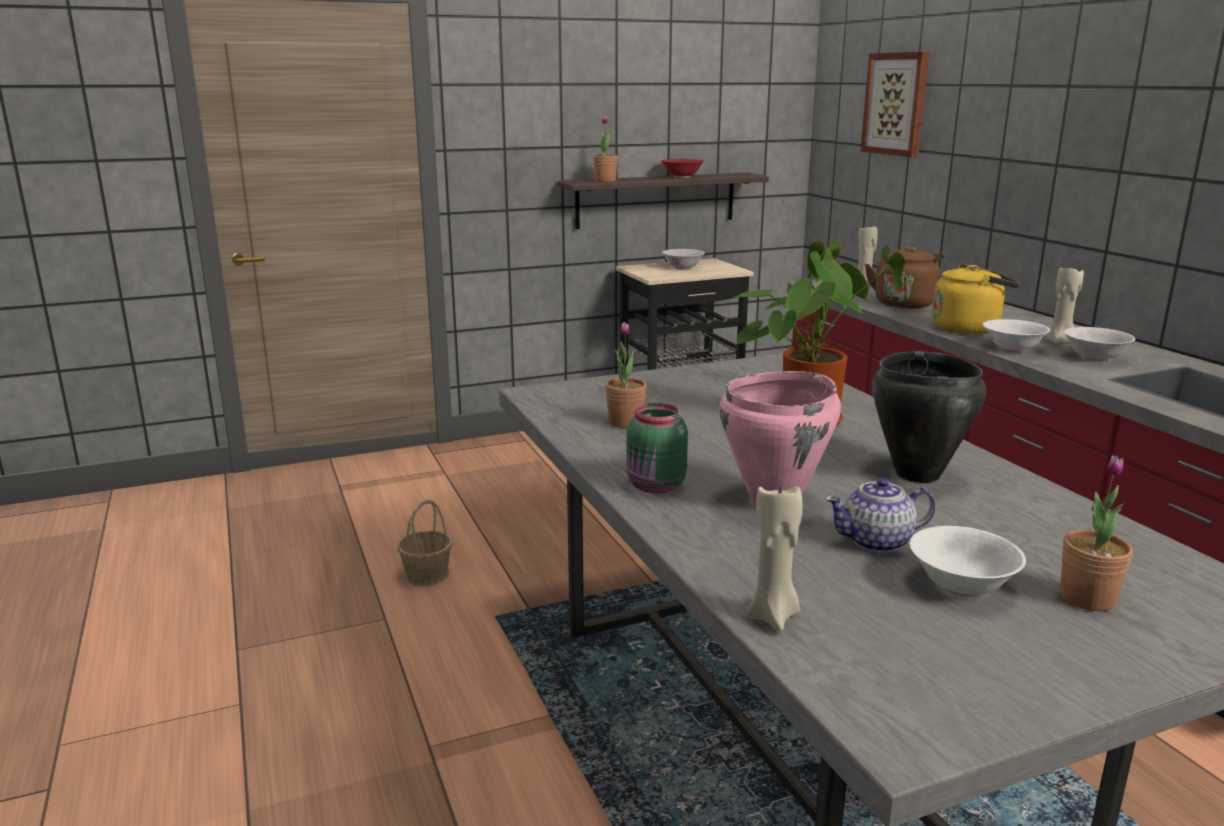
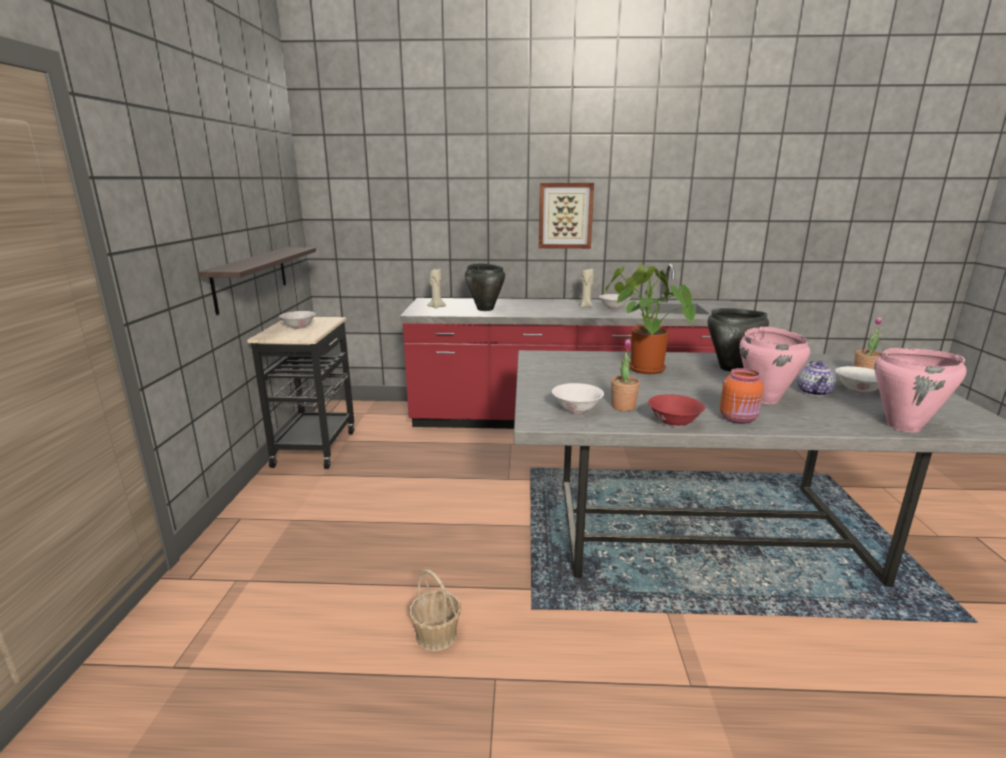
camera: 65 degrees left, 0 degrees up
(605, 181) = (243, 265): potted plant -> none
(655, 486) = (739, 419): green jar -> orange jar
(682, 177) = (272, 255): red bowl -> red bowl (674, 422)
(773, 616) = (904, 427): beige candle -> pink cooking pot
(896, 104) = (393, 191): picture -> picture (565, 216)
(904, 303) = (485, 309): brown kettle -> black cooking pot
(969, 328) = (547, 311): yellow kettle -> none
(1013, 349) = (589, 313): white bowl -> white bowl (577, 409)

